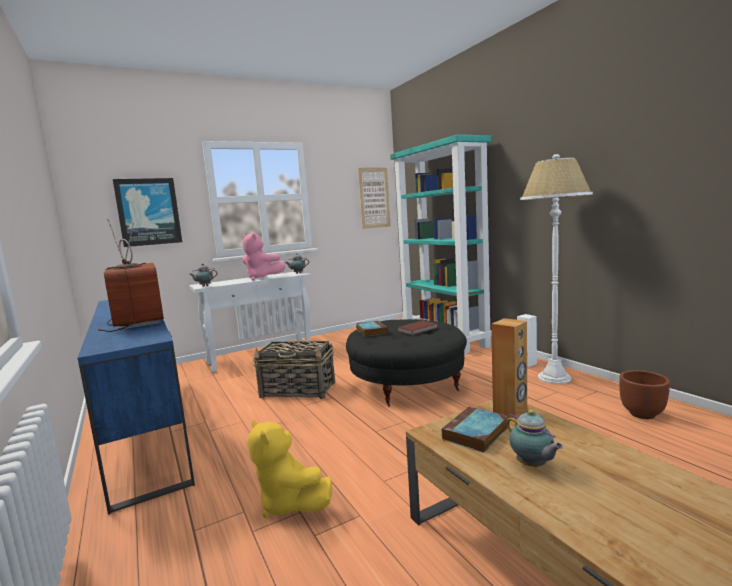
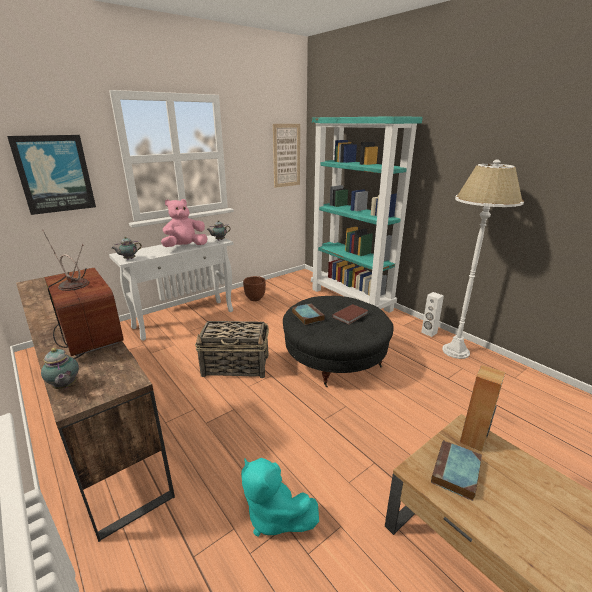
camera: 10 degrees left, 15 degrees up
(146, 426) = (97, 418): blue tv stand -> brown tv stand
(262, 278) = (185, 247): pink plush toy -> pink plush toy turned 120 degrees clockwise
(289, 503) = (273, 515): yellow plush toy -> turquoise plush toy
(532, 465) = (519, 518): teapot -> teapot (65, 387)
(641, 414) = (533, 394): brown planter -> brown planter (255, 298)

